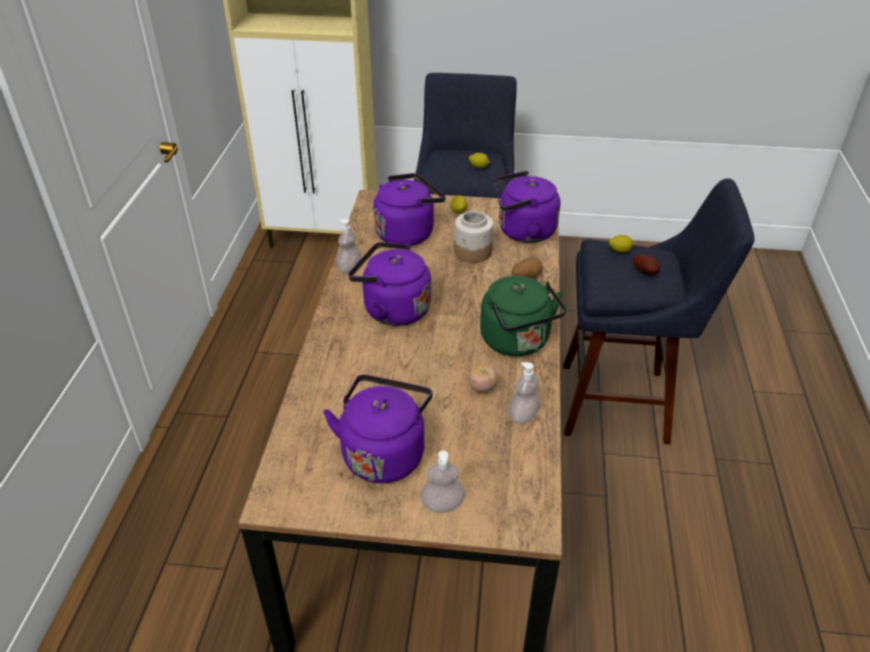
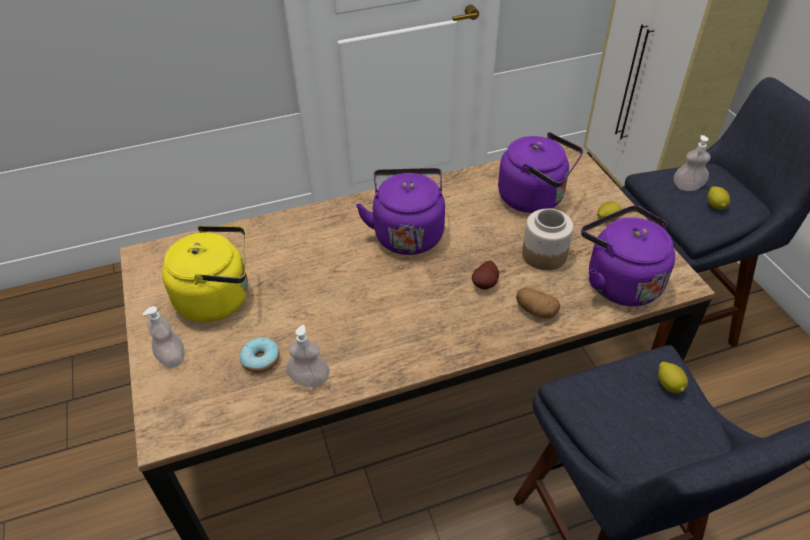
camera: 65 degrees right, 5 degrees up
(349, 268) = (448, 184): soap dispenser -> soap dispenser (687, 186)
(384, 452) = (219, 298): purple kettle -> yellow kettle
(482, 387) = (333, 334): tomato -> none
(483, 441) = (261, 360): none -> donut
(517, 342) = (419, 339): green kettle -> none
(646, 272) = (646, 425): potato -> potato (486, 284)

